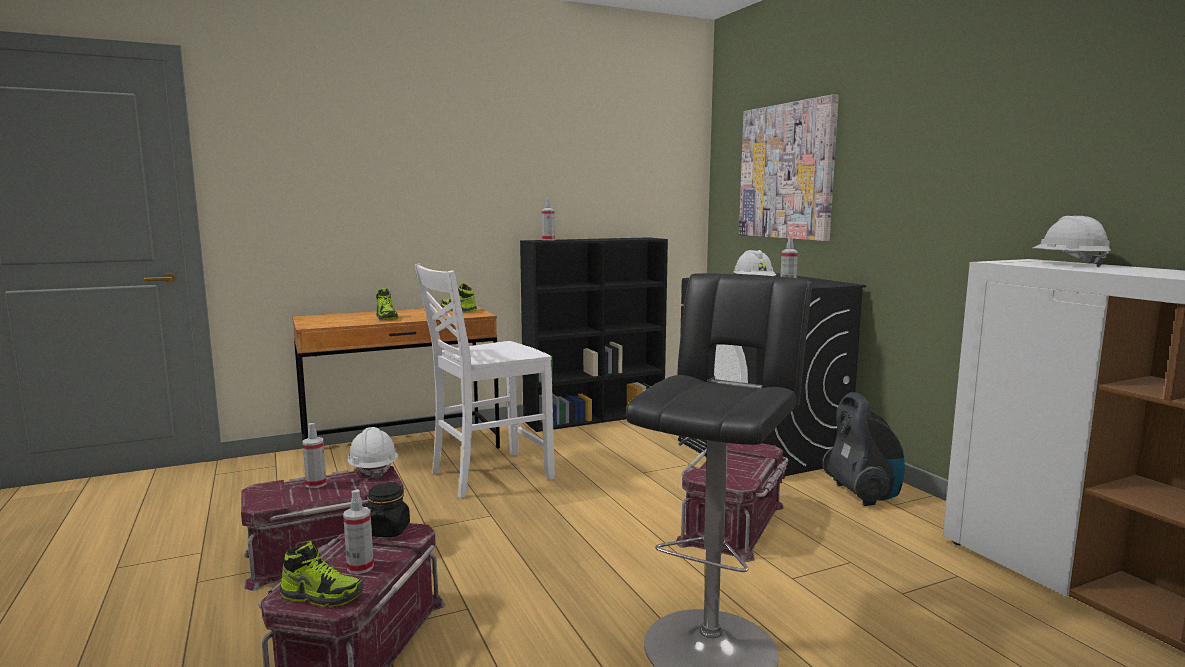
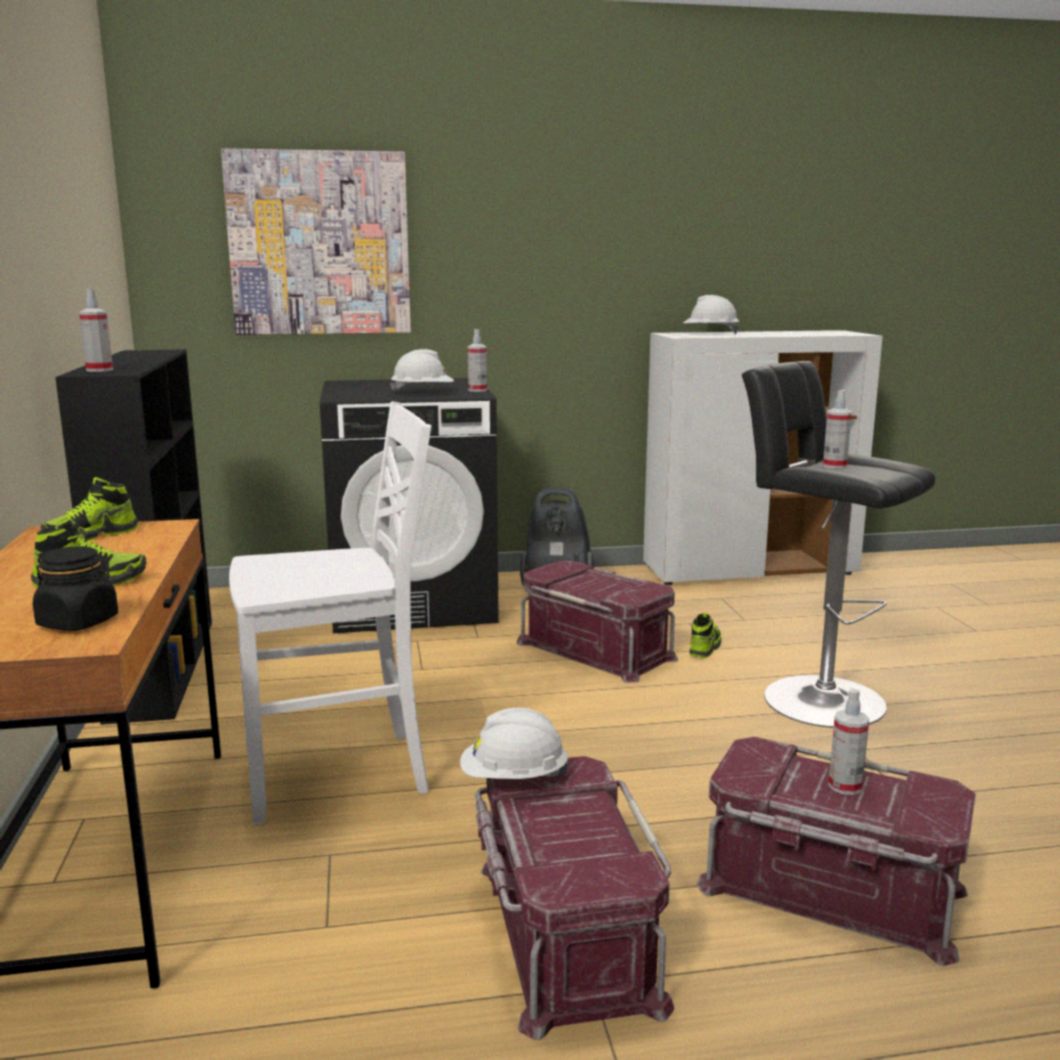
camera: 75 degrees left, 5 degrees up
(316, 484) = (549, 832): spray bottle -> spray bottle (834, 466)
(322, 595) = (929, 801): shoe -> shoe (704, 648)
(387, 530) = (753, 765): black jar -> black jar (78, 622)
(488, 475) = (339, 774): white chair -> white chair turned 90 degrees counterclockwise

